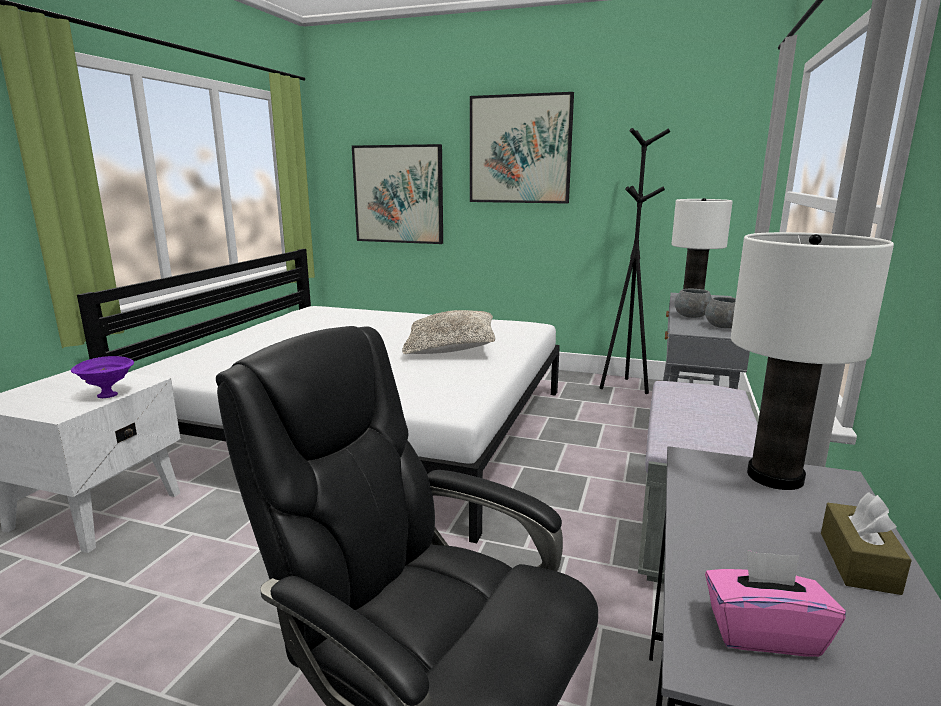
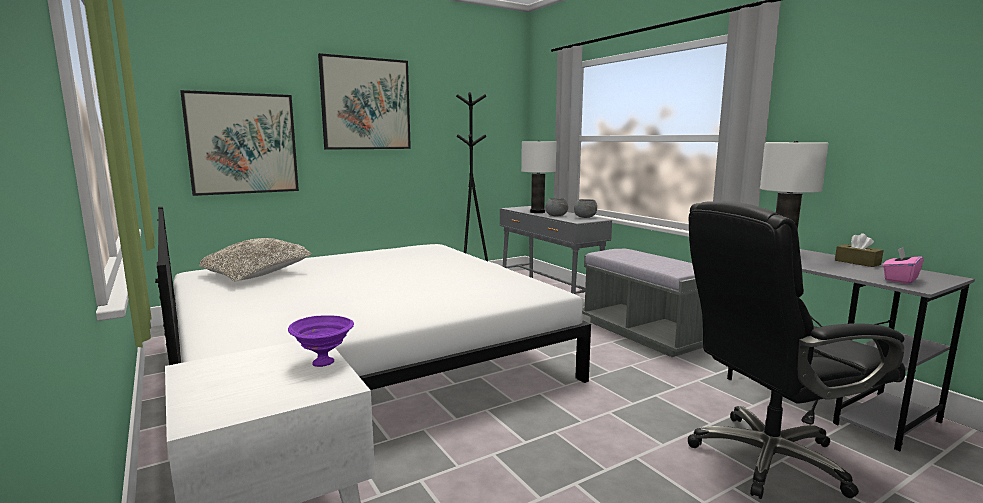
camera: 50 degrees left, 5 degrees down
(450, 348) = (430, 268): beige pillow -> beige pillow (255, 273)

